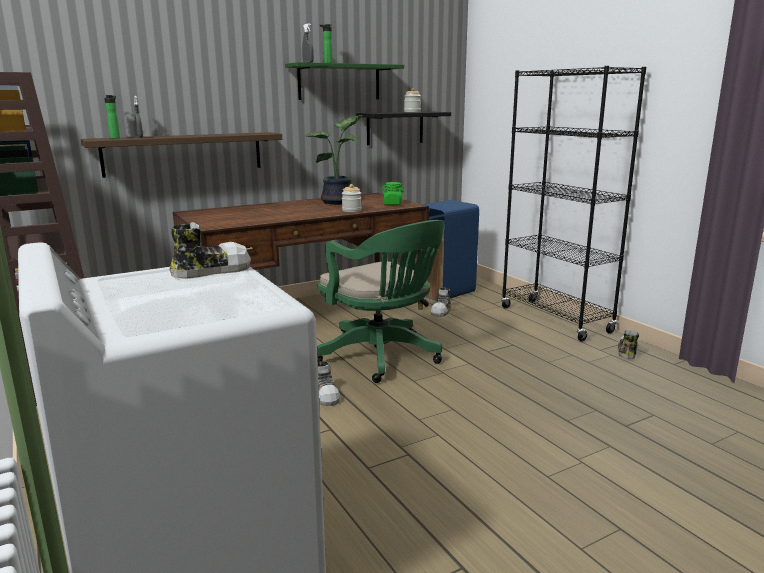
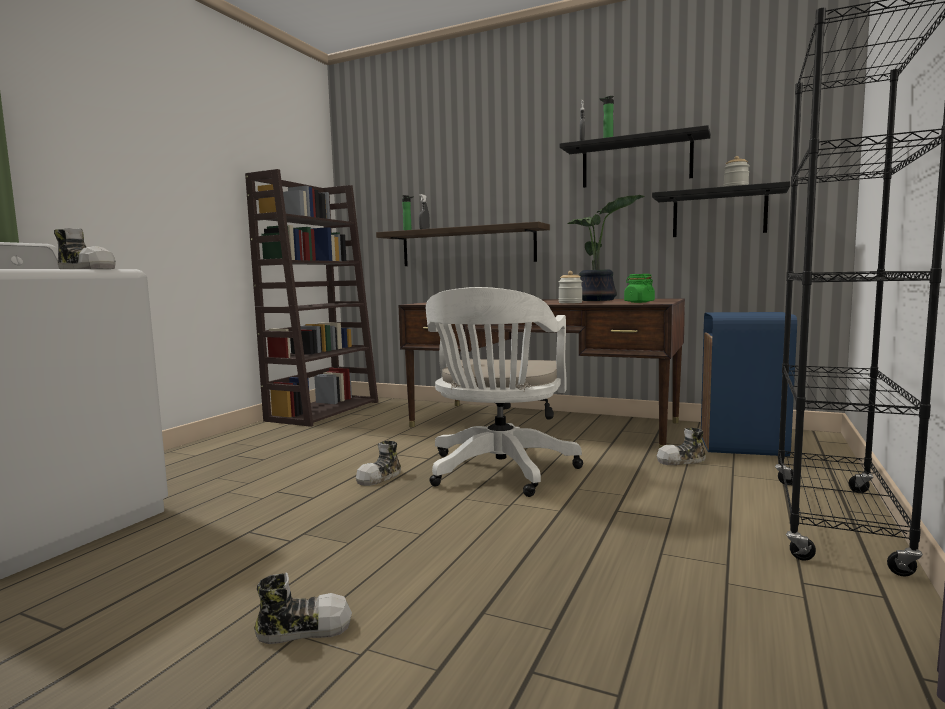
camera: 55 degrees right, 10 degrees down
(339, 82) = (636, 162): green shelf -> black shelf
(383, 357) = (499, 472): green office chair -> white office chair
(626, 351) = (854, 609): shoe -> shoe (304, 628)

